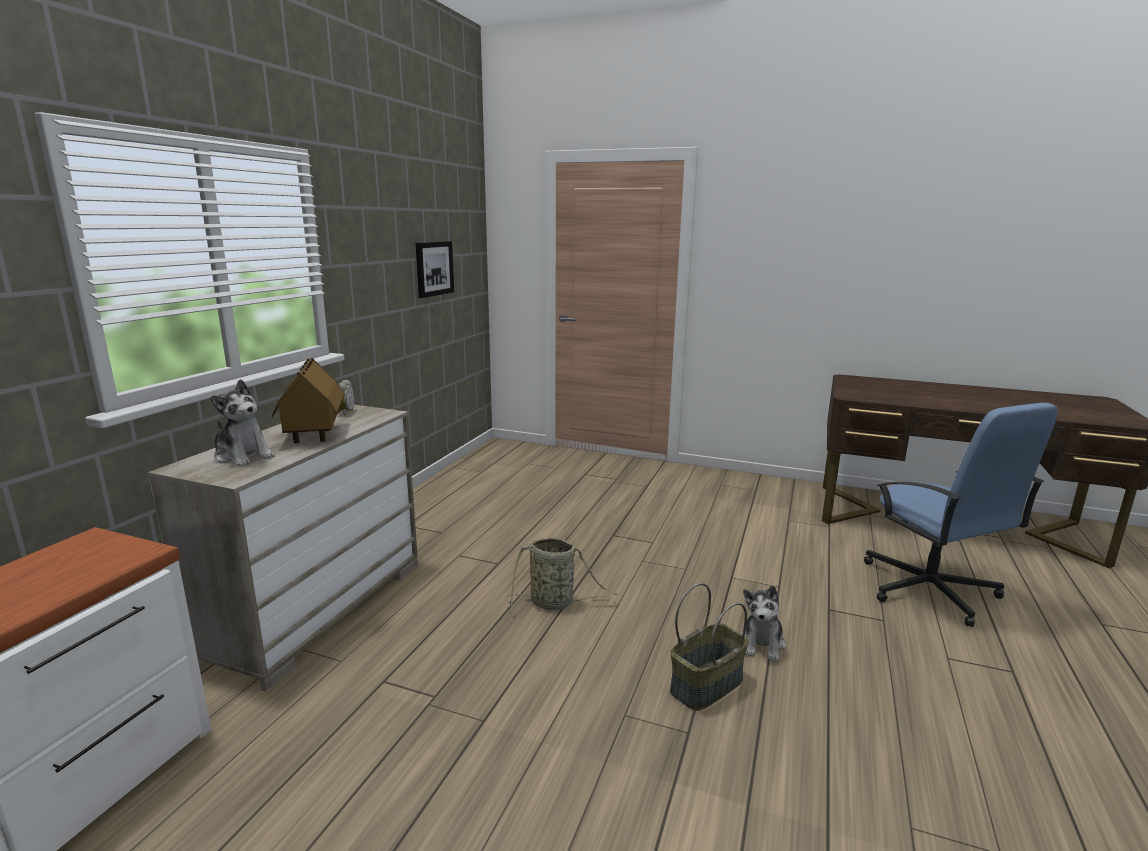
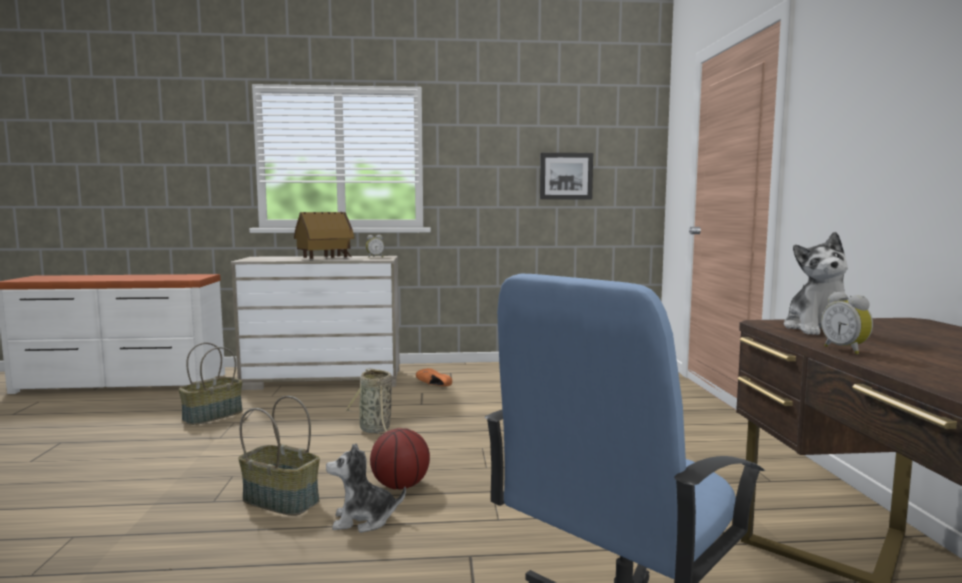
camera: 65 degrees right, 10 degrees down
(243, 456) = (280, 258): plush toy -> plush toy (818, 329)
(379, 724) = (212, 416): none -> basket
(442, 545) = (432, 385): none -> orange shoe
(703, 614) = (401, 486): none -> basketball
(924, 404) = (846, 350): none -> alarm clock

